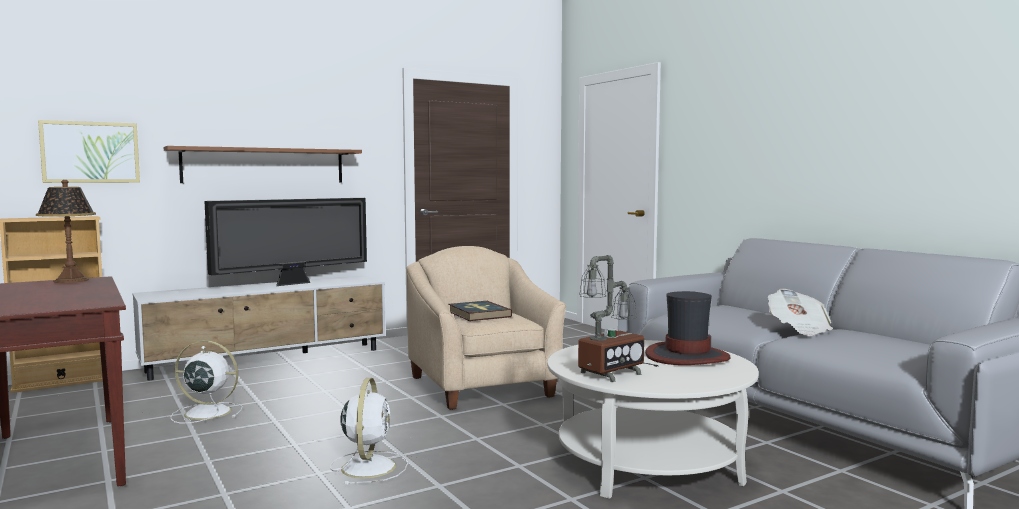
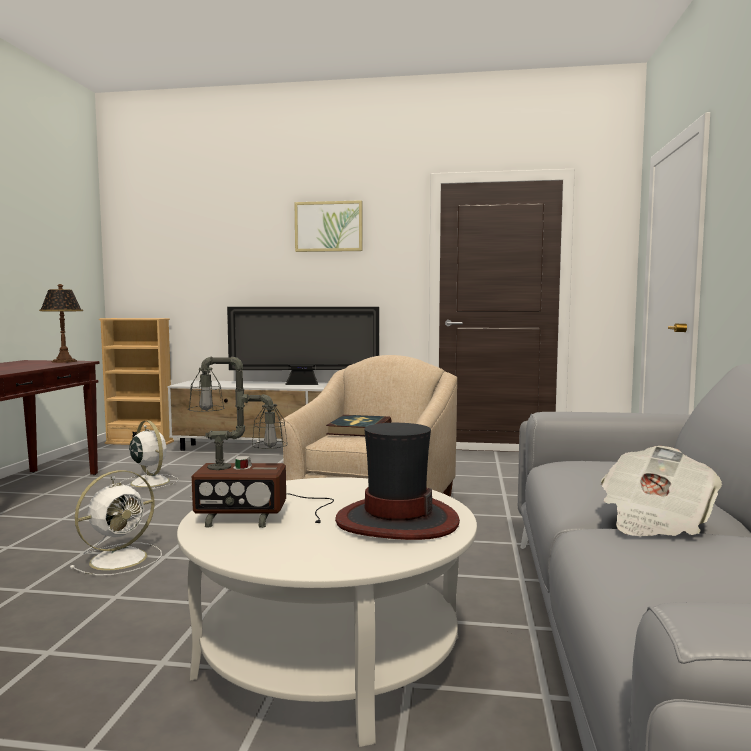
camera: 40 degrees right, 0 degrees up
(90, 152) = (167, 268): picture -> picture (328, 226)
(264, 165) = (294, 277): brown shelf -> none

